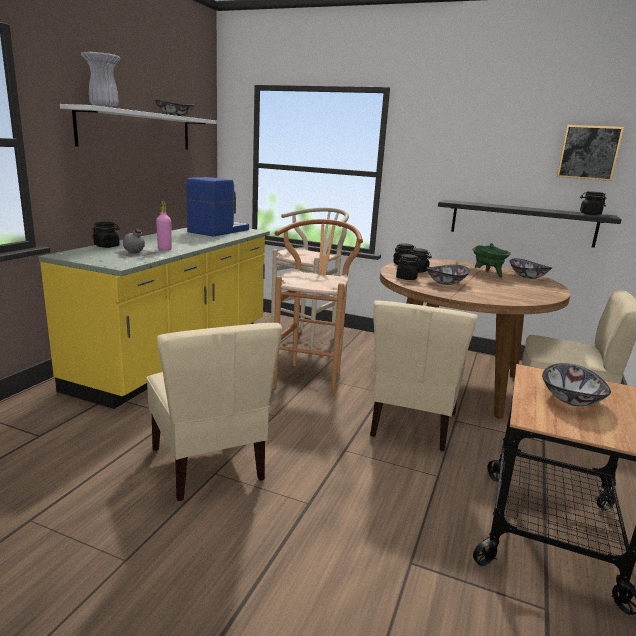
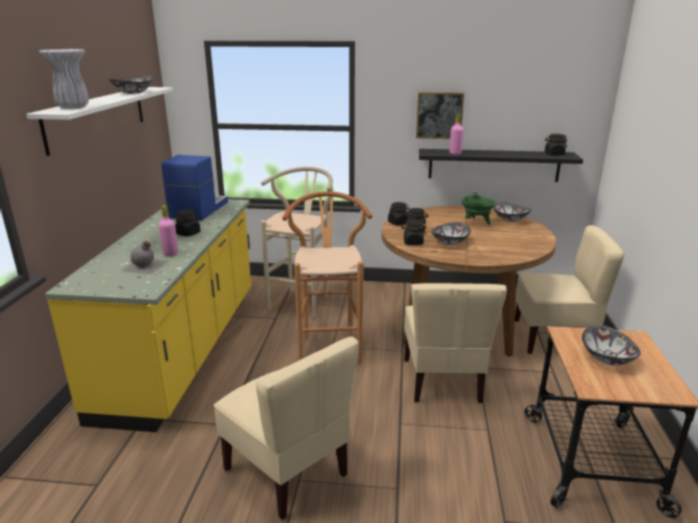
camera: 15 degrees left, 5 degrees up
(107, 246) = (105, 260): black jar -> black jar (188, 233)
(477, 204) = (455, 154): none -> pink bottle
(589, 152) = (547, 98): picture -> picture (439, 115)

